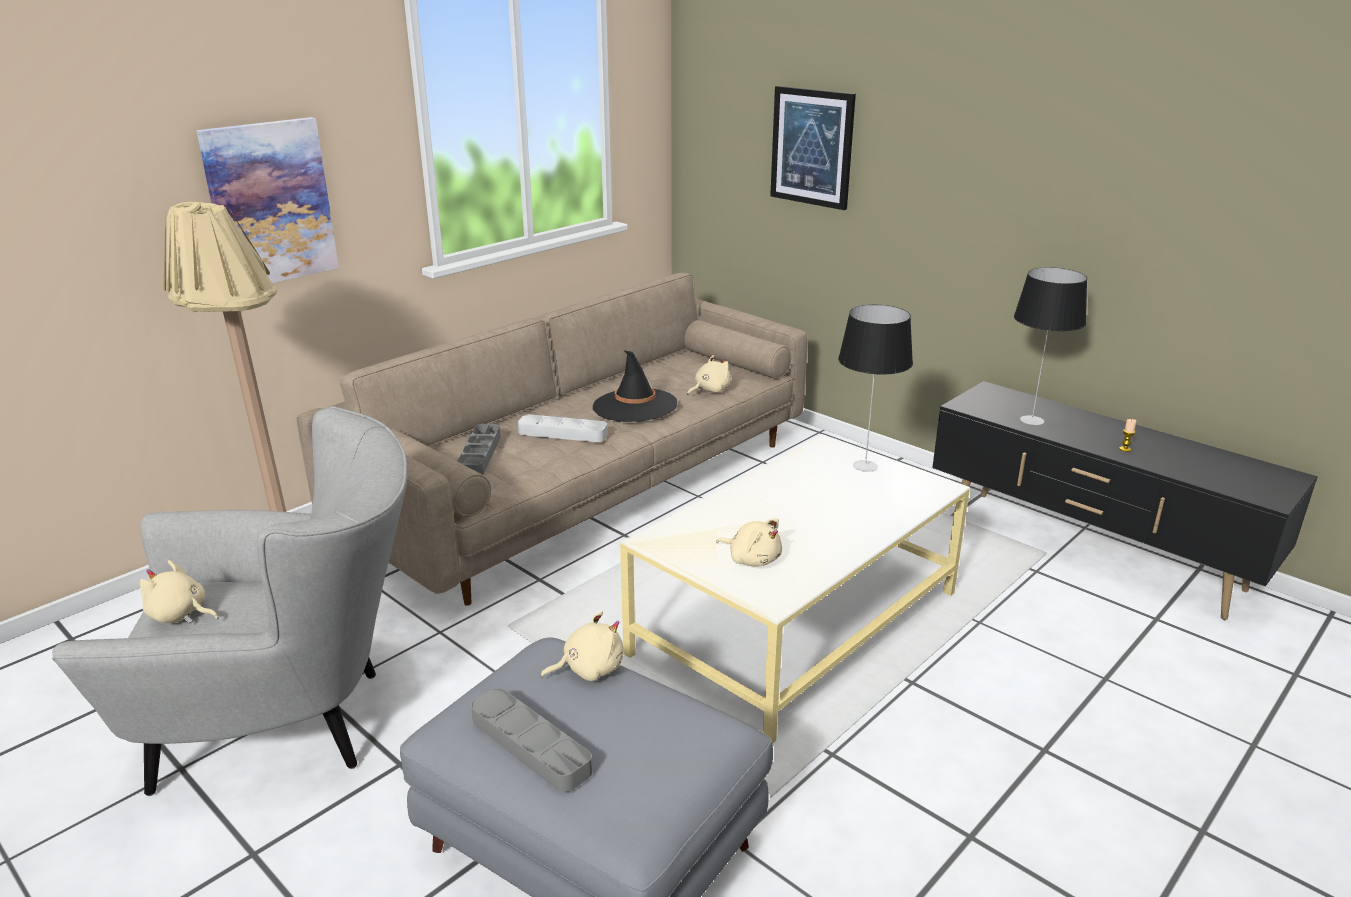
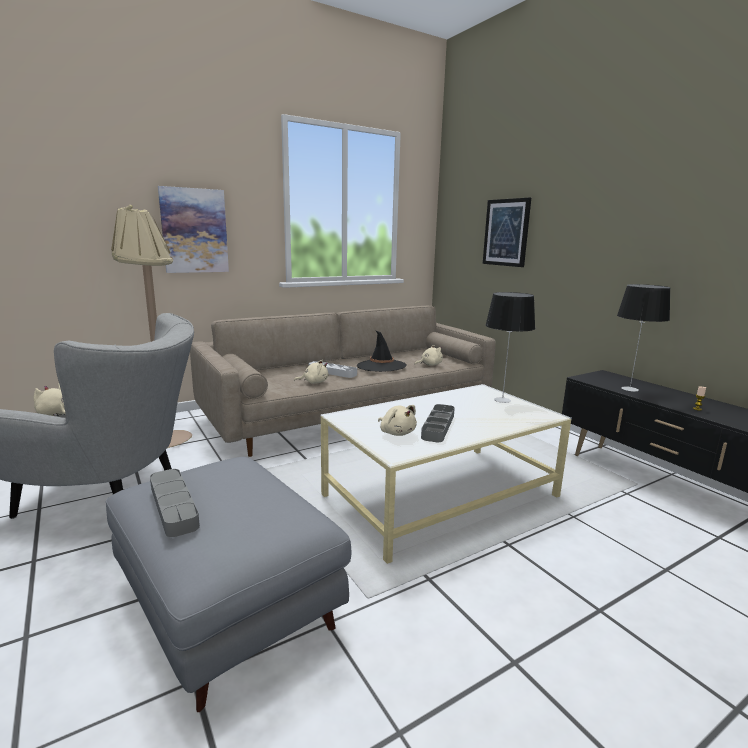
camera: 15 degrees right, 10 degrees down
(479, 454) = (280, 375): grey tray -> grey tray (438, 426)
(589, 669) = (249, 473): beige plush toy -> beige plush toy (314, 382)

